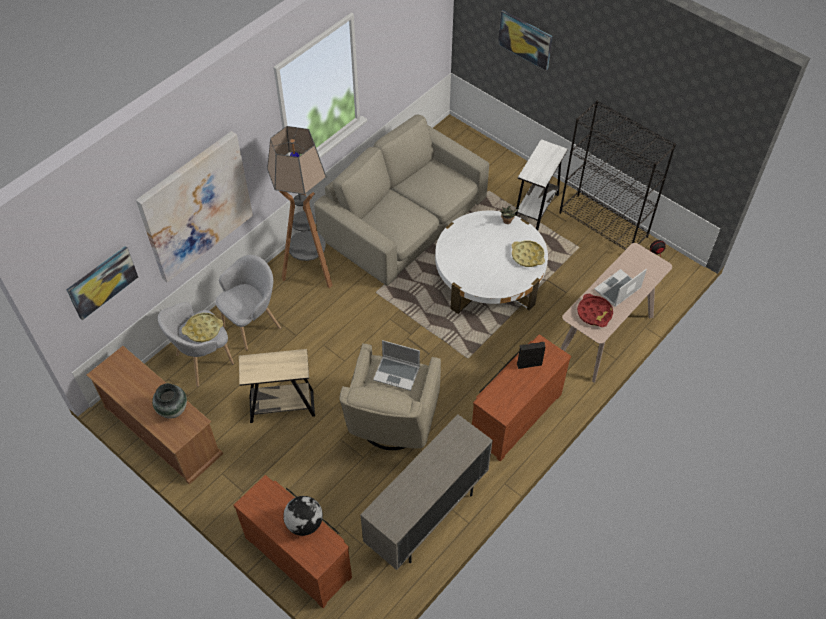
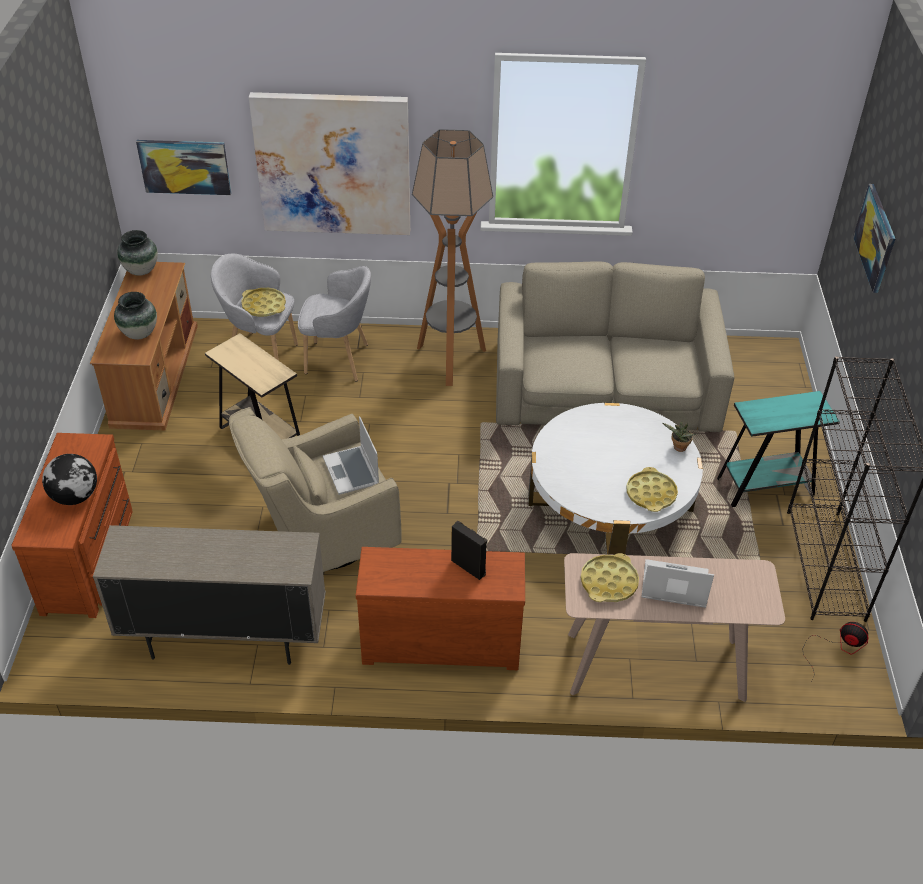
camera: 50 degrees right, 10 degrees down
(105, 374) = (141, 271): none -> vase
(536, 208) = (765, 487): white side table -> turquoise side table
(594, 313) = (609, 582): red tray -> yellow tray

